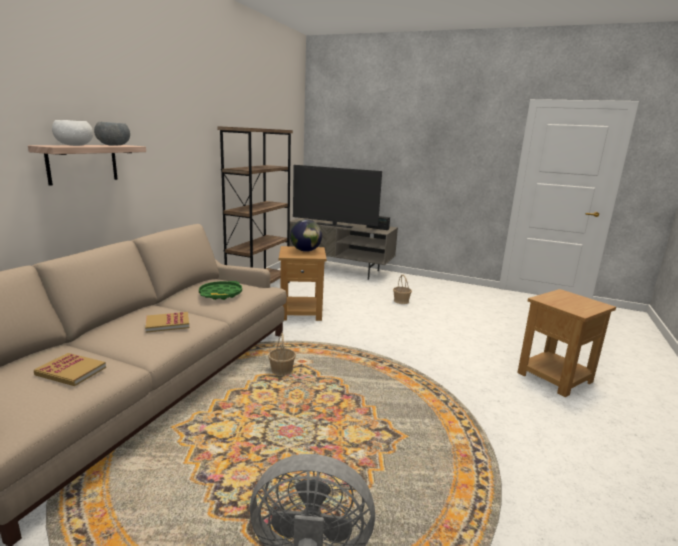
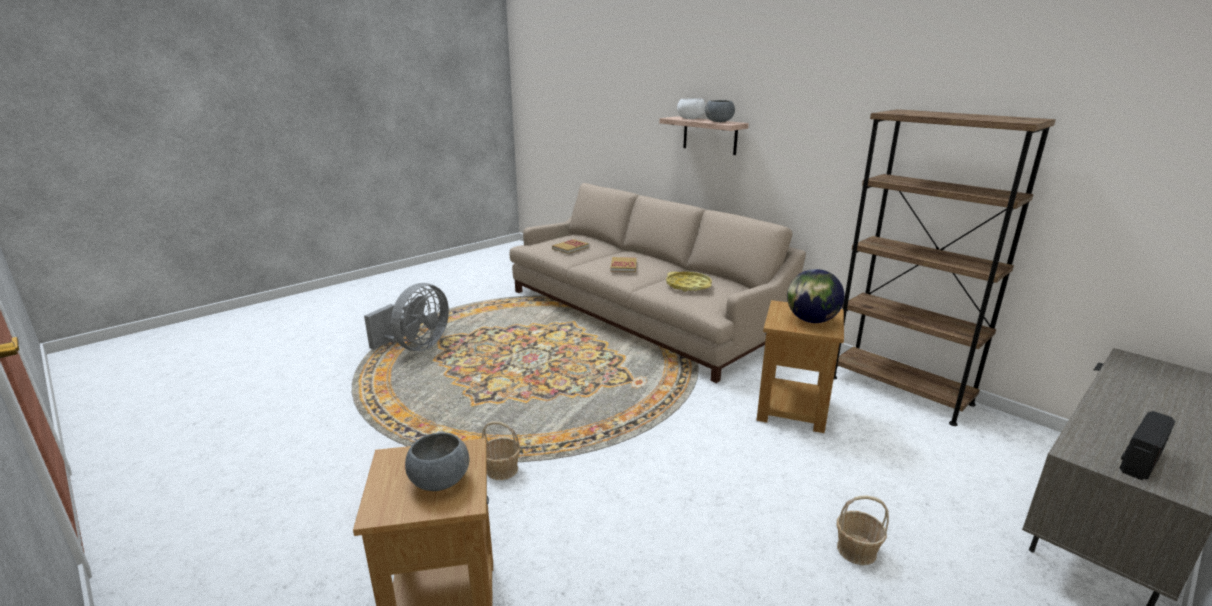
camera: 115 degrees right, 5 degrees up
(221, 294) = (688, 285): green tray -> yellow tray
(282, 370) = (627, 370): basket -> basket (502, 470)
(334, 225) = (1112, 395): television -> none
(566, 299) = (439, 480): none -> grey bowl

